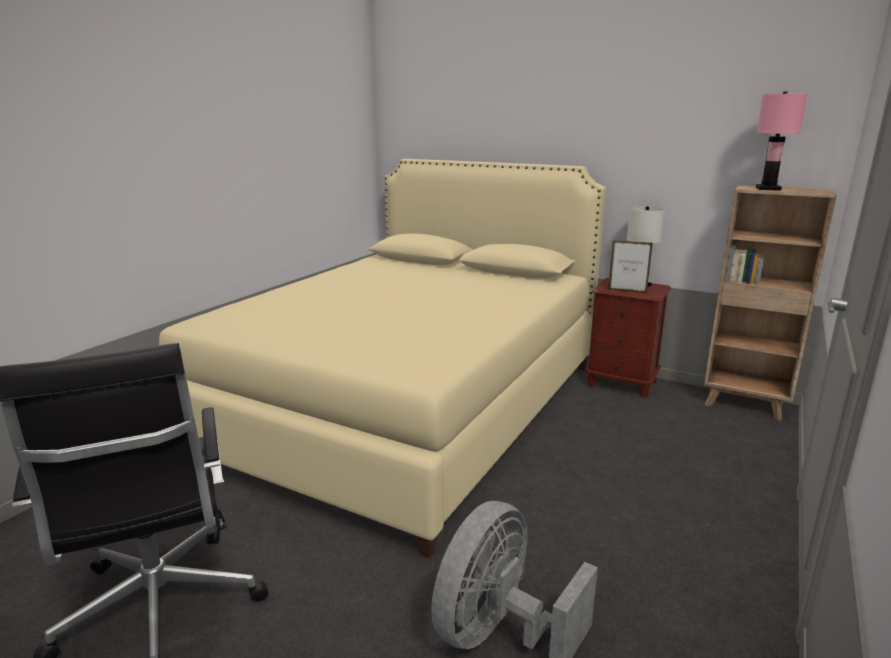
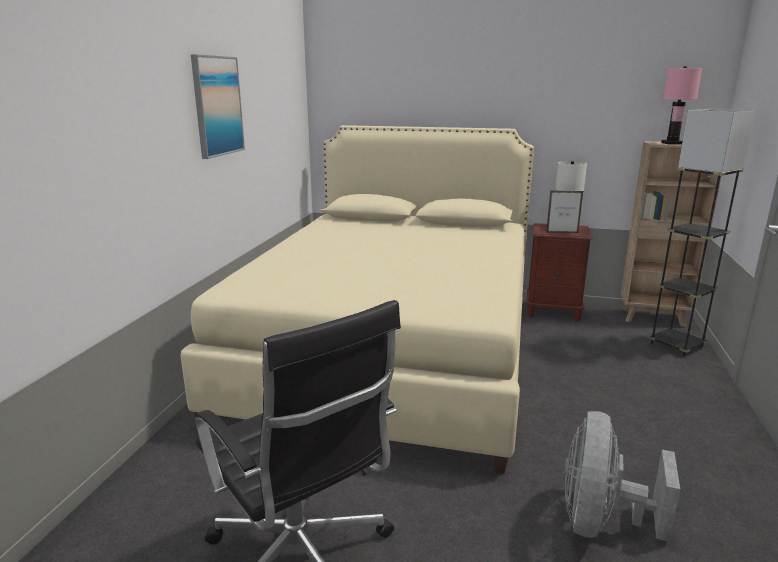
camera: 15 degrees left, 0 degrees up
(229, 135) = (217, 106): none -> picture
(750, 442) = (676, 345): none -> grey floor lamp

